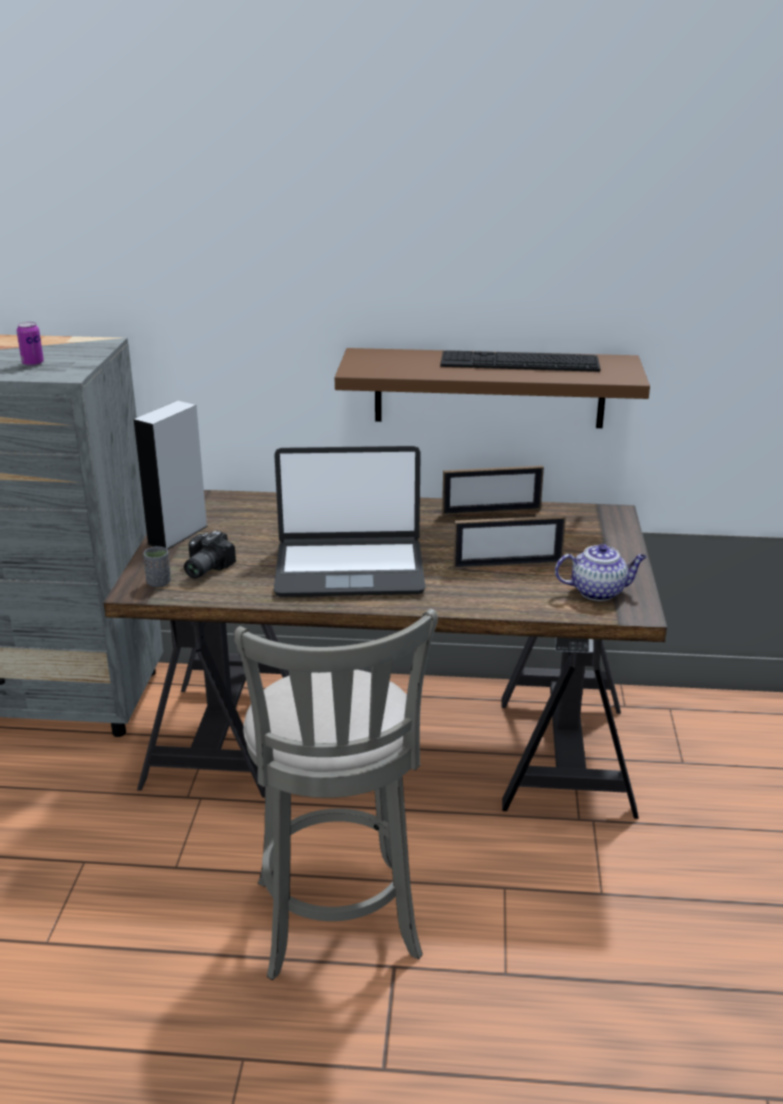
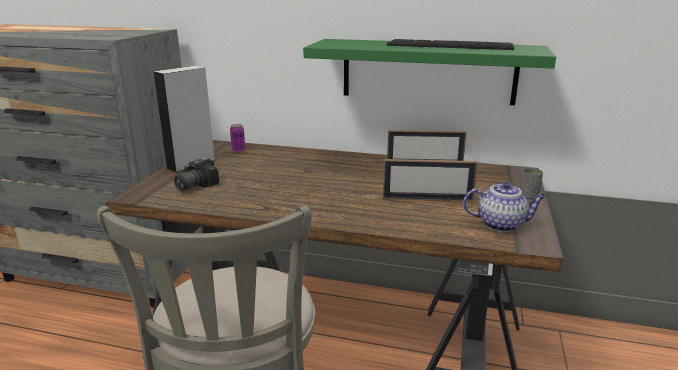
camera: 10 degrees right, 5 degrees down
(33, 363) = (97, 34): can -> can (238, 150)
(159, 583) = (155, 192): grey cup -> grey cup (528, 196)
(349, 569) = (301, 193): laptop -> none
(489, 388) = (428, 71): brown shelf -> green shelf

